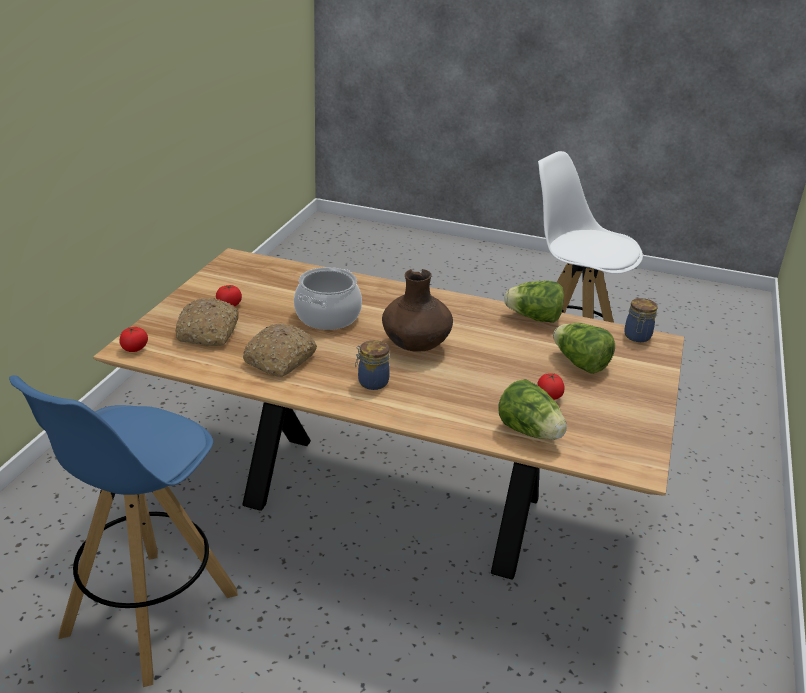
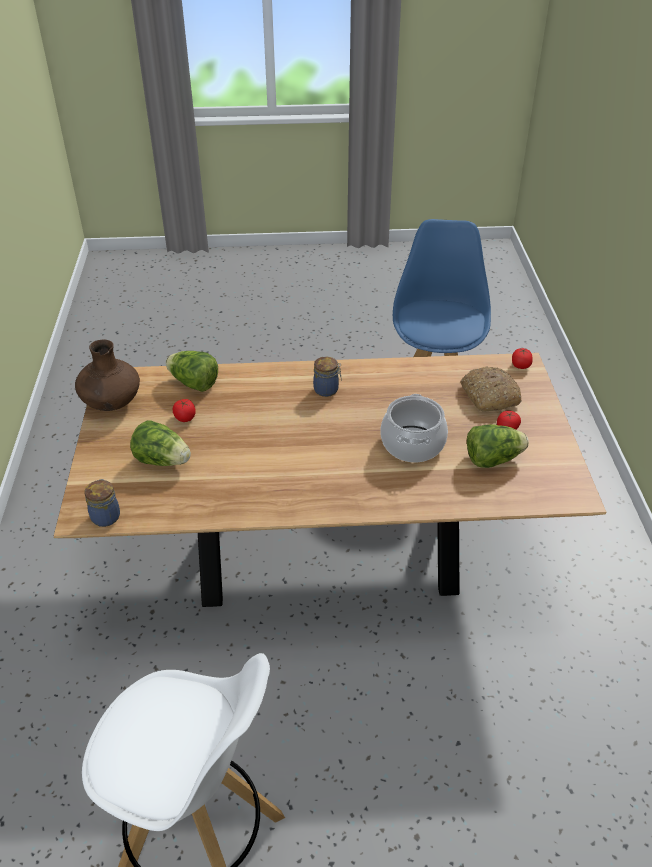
camera: 160 degrees right, 10 degrees up
(280, 359) = (409, 388): bread -> none
(416, 346) = (314, 435): brown vase -> brown vase (111, 404)
(534, 318) = (218, 509): lettuce -> lettuce (492, 459)

